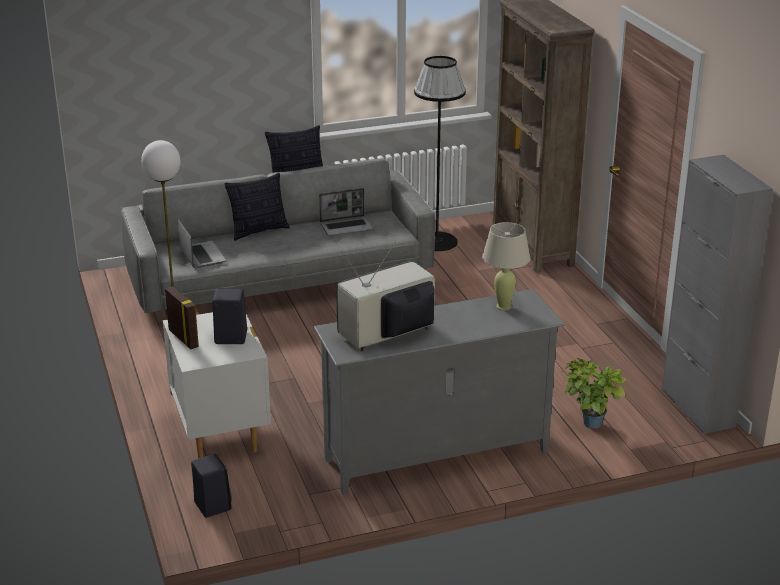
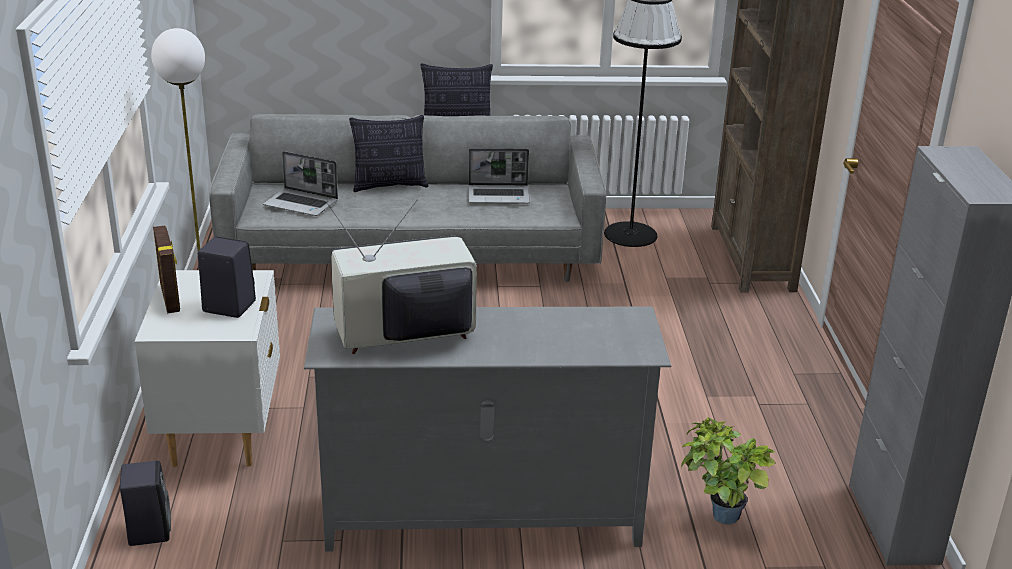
camera: 15 degrees right, 0 degrees up
(201, 255) = (302, 204): laptop -> laptop turned 120 degrees clockwise
(504, 306) = (594, 324): beige table lamp -> none

